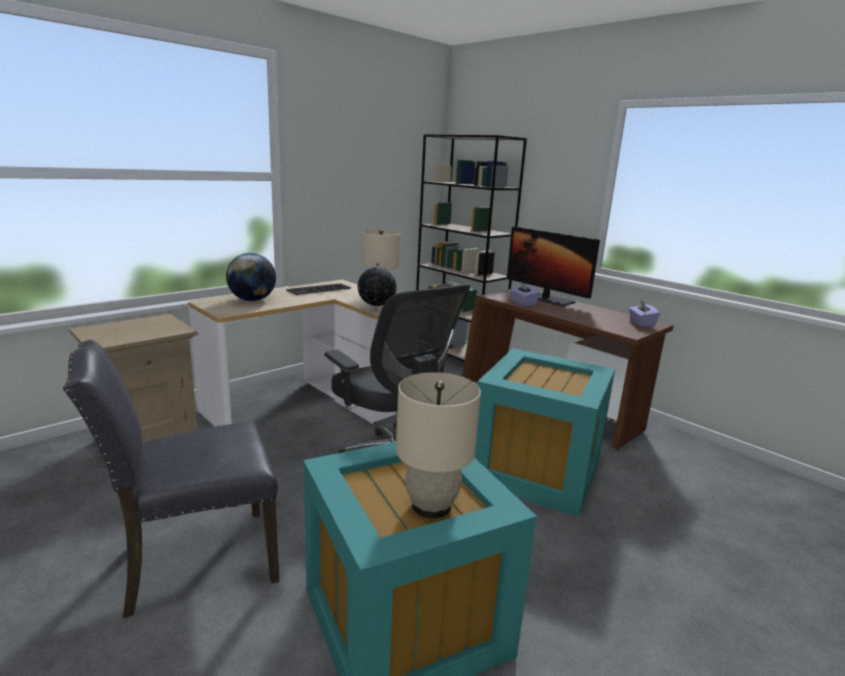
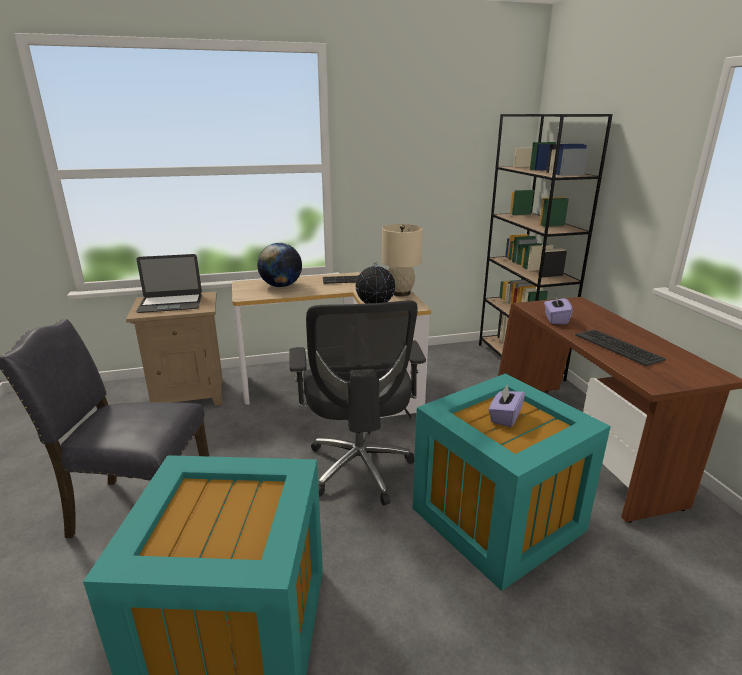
camera: 30 degrees right, 5 degrees up
(128, 329) = (170, 303): none -> laptop
(431, 505) = (218, 537): beige table lamp -> none
(545, 298) = (594, 315): monitor -> none
(584, 316) = (618, 347): none -> keyboard
(641, 323) = (692, 371): purple tissue box -> purple tissue box (505, 417)

